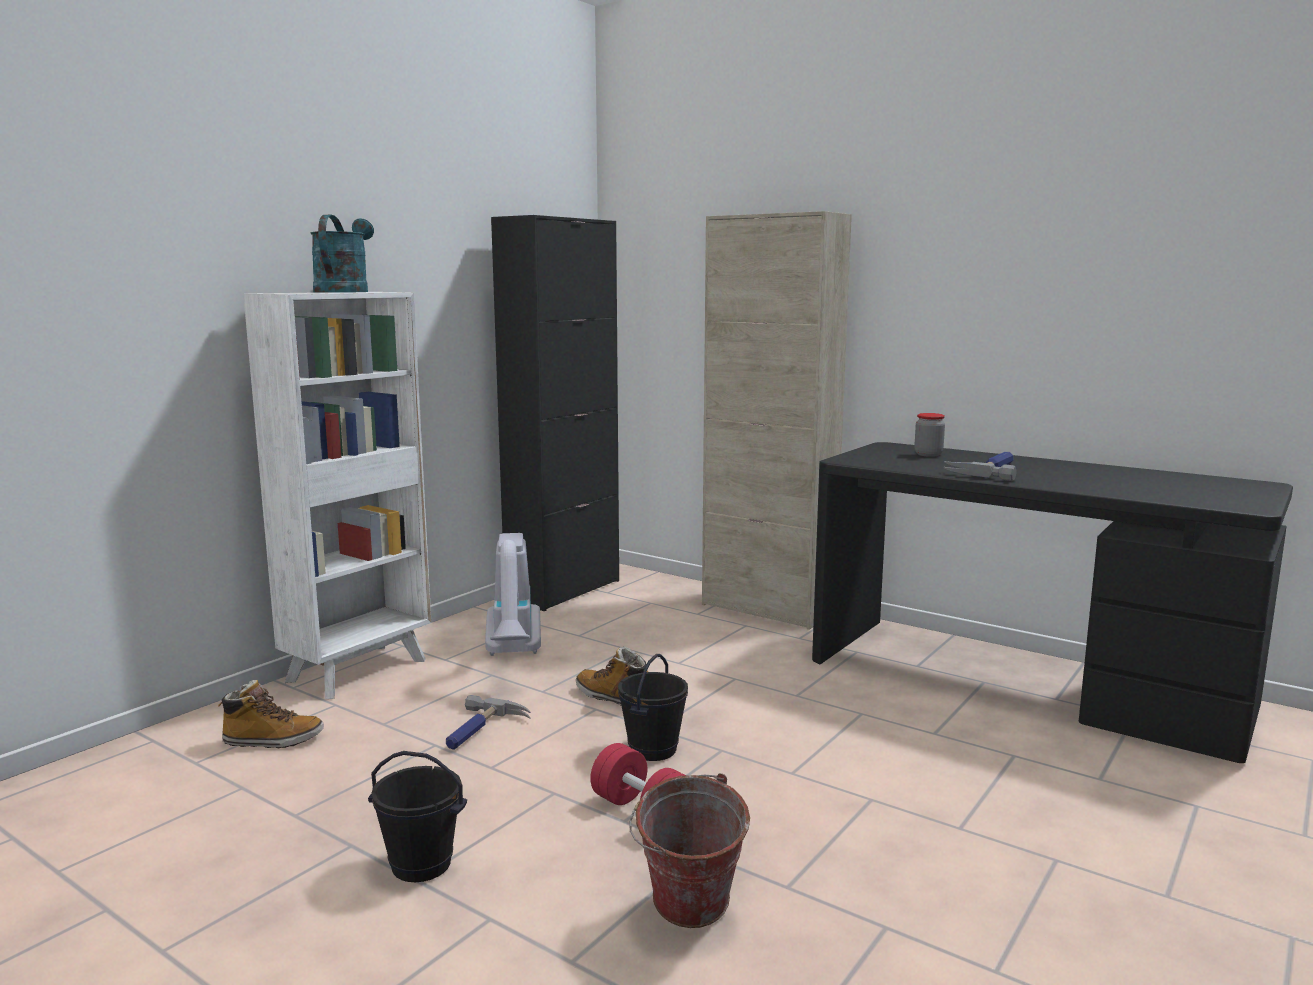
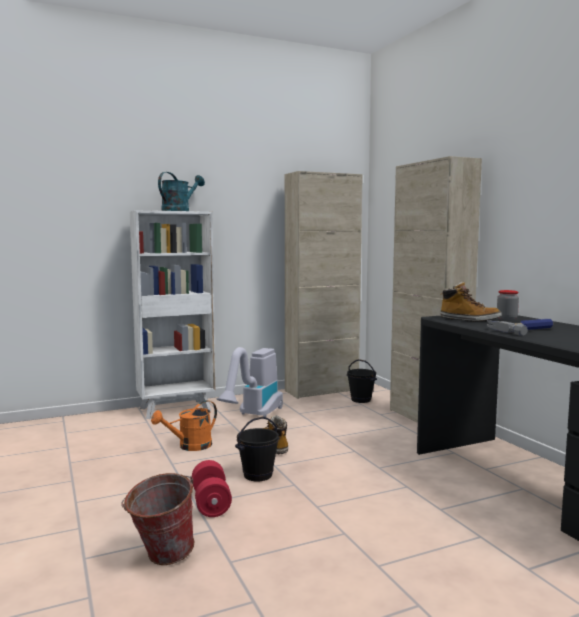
camera: 30 degrees right, 5 degrees down
(272, 741) = (103, 431): boot -> boot (469, 320)
(420, 866) = (85, 497): black bucket -> black bucket (360, 400)
(480, 731) = (190, 446): hammer -> orange watering can
(564, 590) = (322, 390): black cabinet -> beige cabinet

